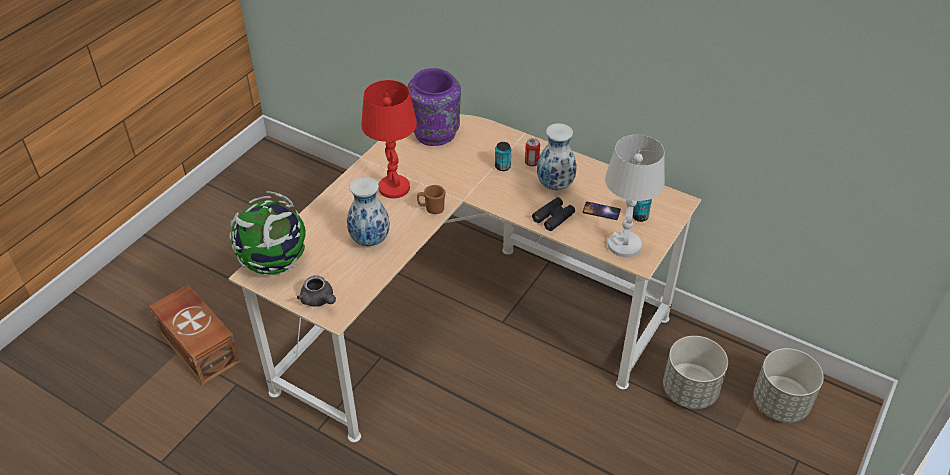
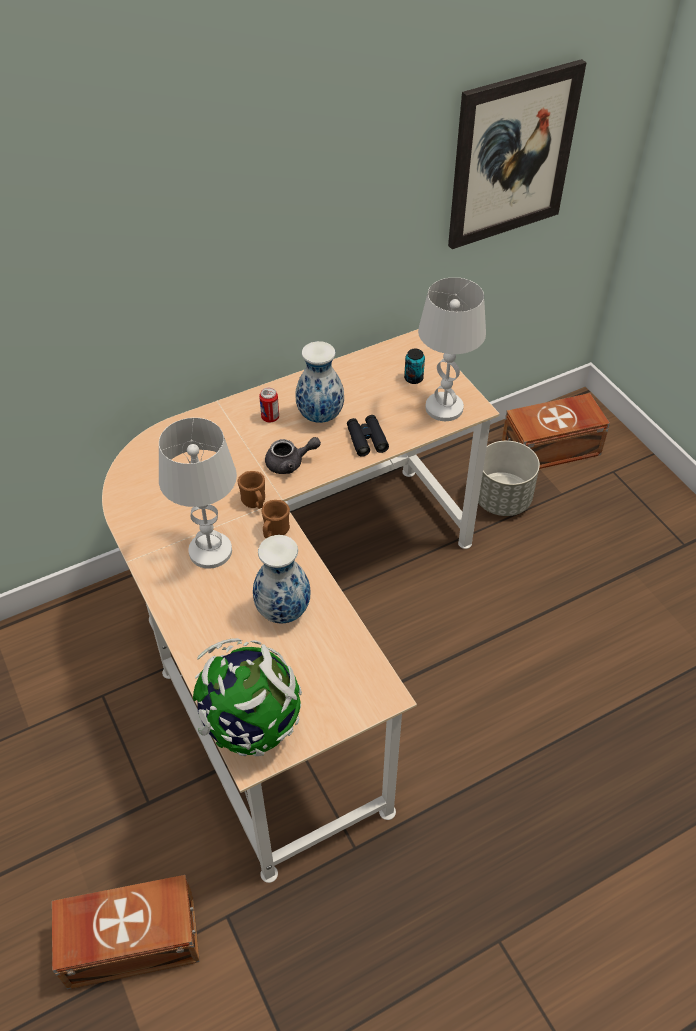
camera: 60 degrees left, 5 degrees up
(319, 300) = (348, 702): grey teapot -> grey teapot (290, 463)
(394, 188) = (211, 551): red table lamp -> white table lamp
(435, 134) = (149, 474): purple vase -> none
(449, 189) = (255, 503): none -> brown mug
(502, 166) = (256, 443): can -> none
(601, 211) = (385, 401): phone -> none
(780, 404) = (552, 449): grey planter -> brown storage box
(823, 106) = (512, 156): none -> picture

